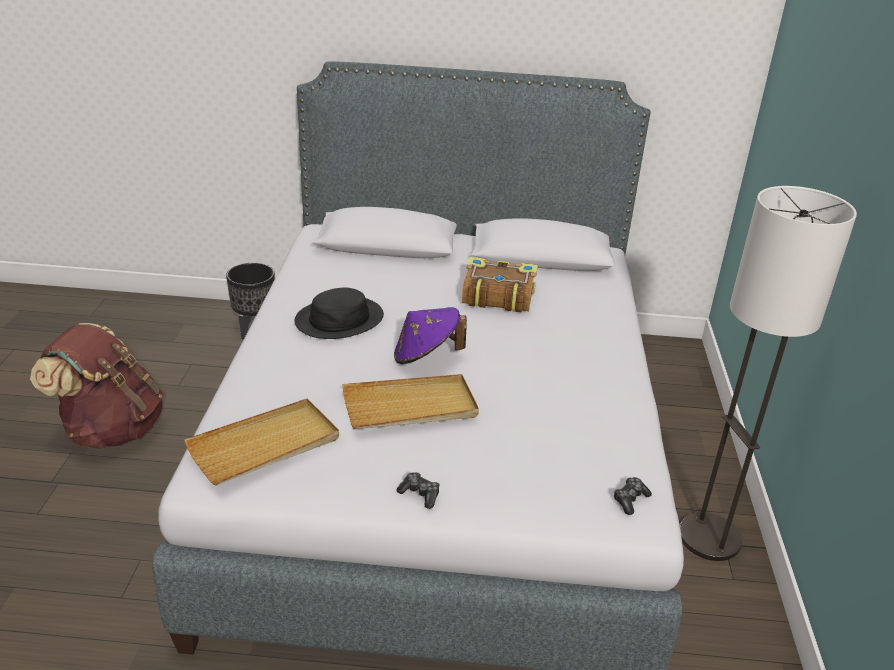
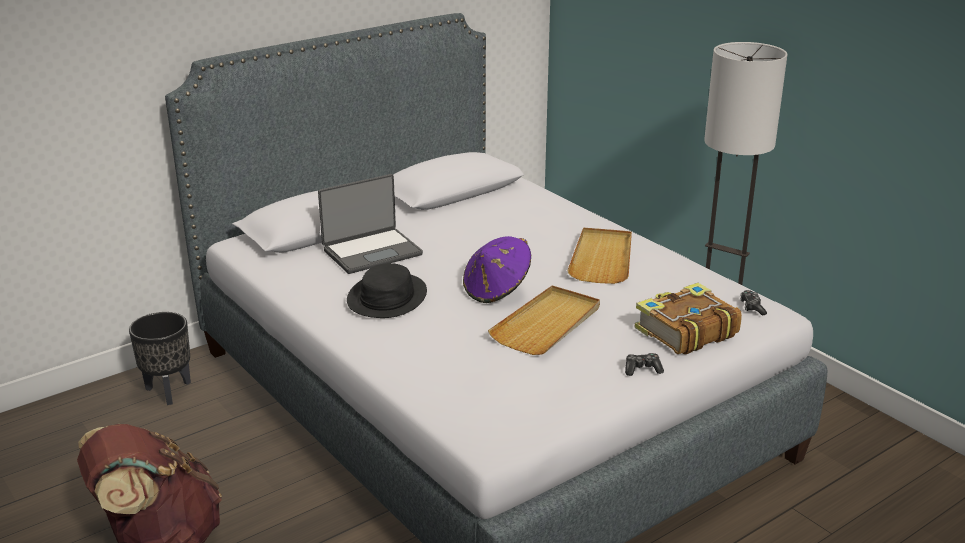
camera: 40 degrees left, 5 degrees down
(265, 445) = (498, 398): beige tray -> beige tray (602, 258)
(393, 278) = (371, 252): none -> laptop
(497, 295) = (470, 230): book -> book (684, 332)

